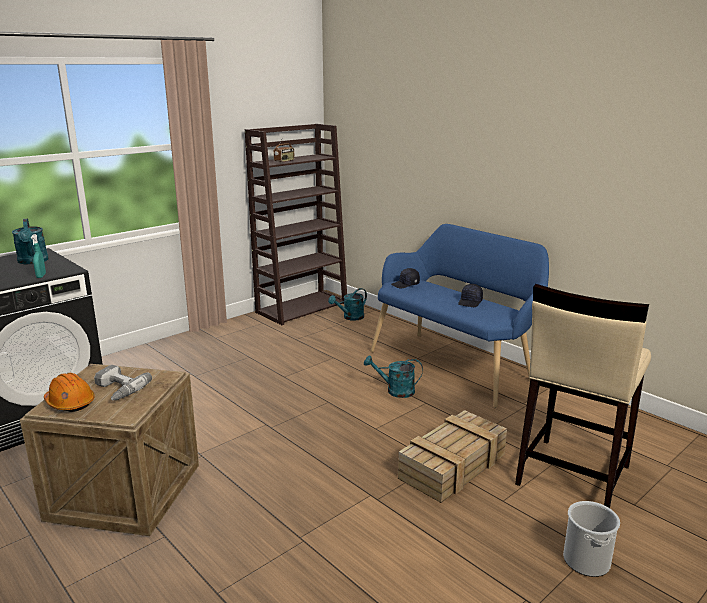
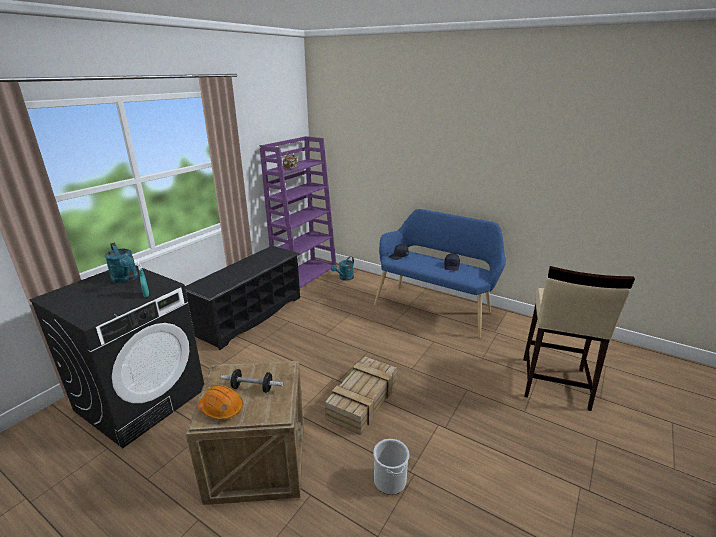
camera: 15 degrees left, 5 degrees up
(117, 389) = (252, 388): power drill -> dumbbell
(206, 345) = (251, 316): none -> black shoe rack
(302, 307) = (305, 274): brown bookcase -> purple bookcase
(395, 391) = (408, 335): turquoise watering can -> none
(453, 465) = (478, 389): crate -> crate (363, 400)
(586, 561) = (598, 447): bucket -> bucket (390, 480)

